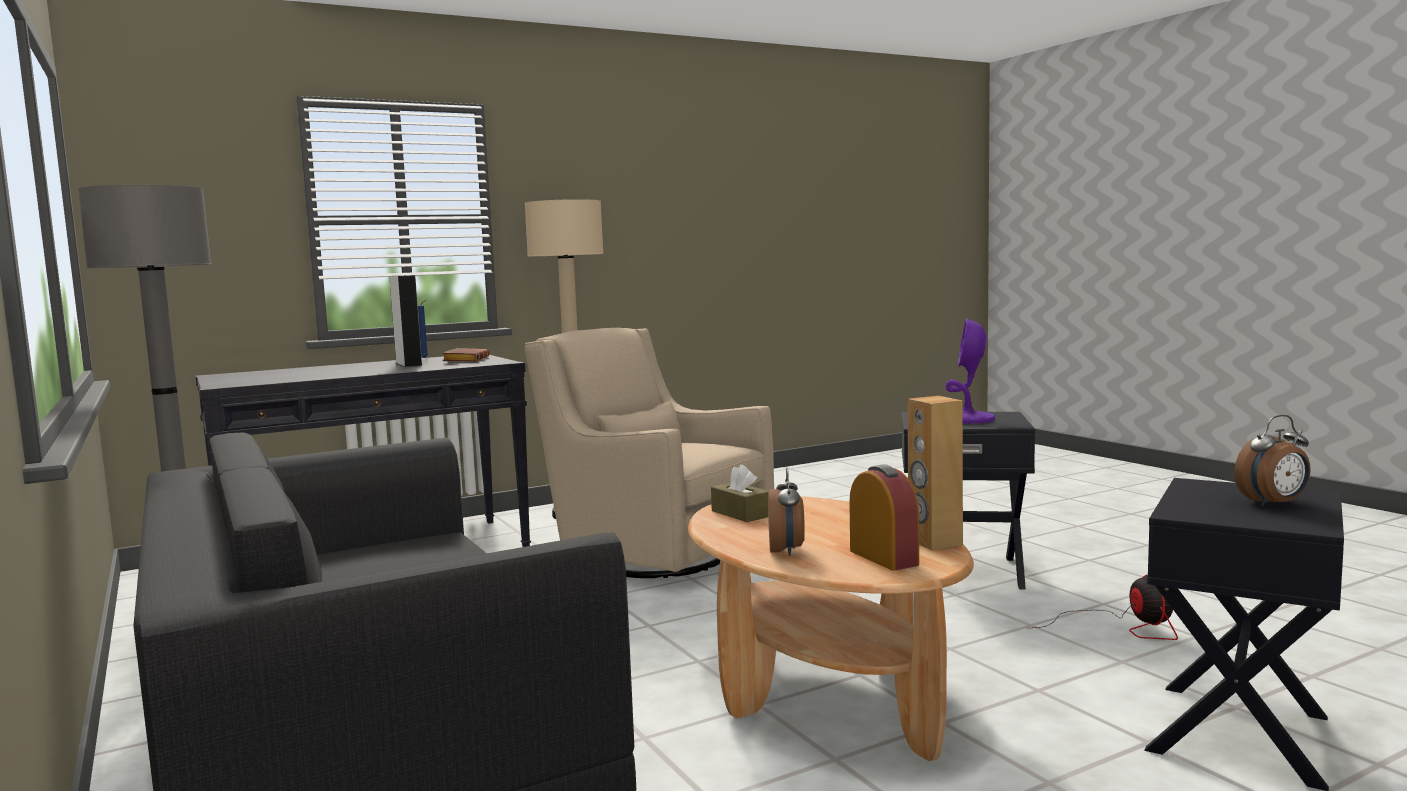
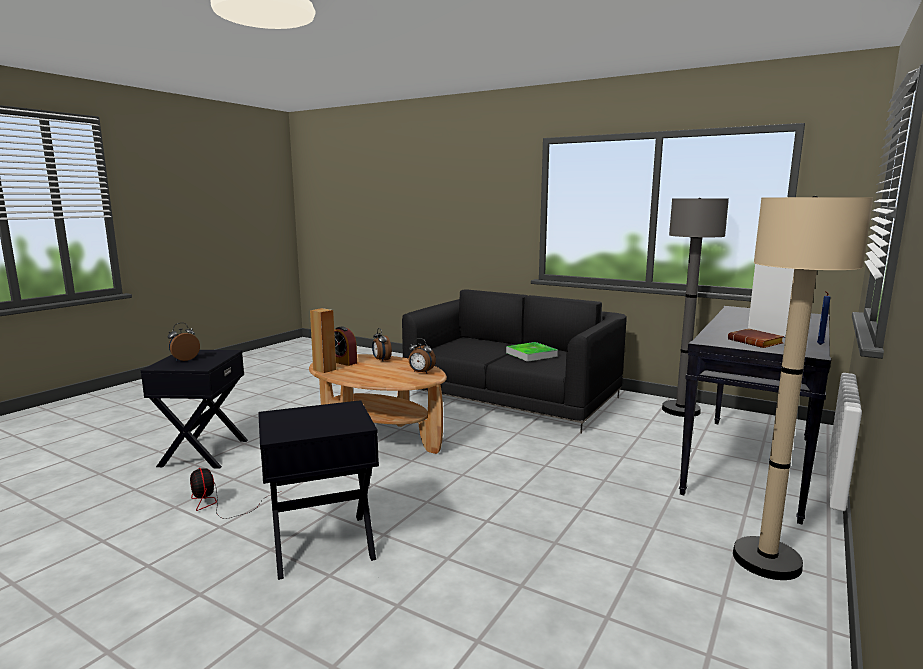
camera: 150 degrees right, 5 degrees up
(389, 568) = (531, 354): none -> tray
(654, 555) = (581, 509): beige armchair -> none
(740, 513) = (421, 372): brown tissue box -> alarm clock
(968, 419) = (312, 420): purple table lamp -> none

